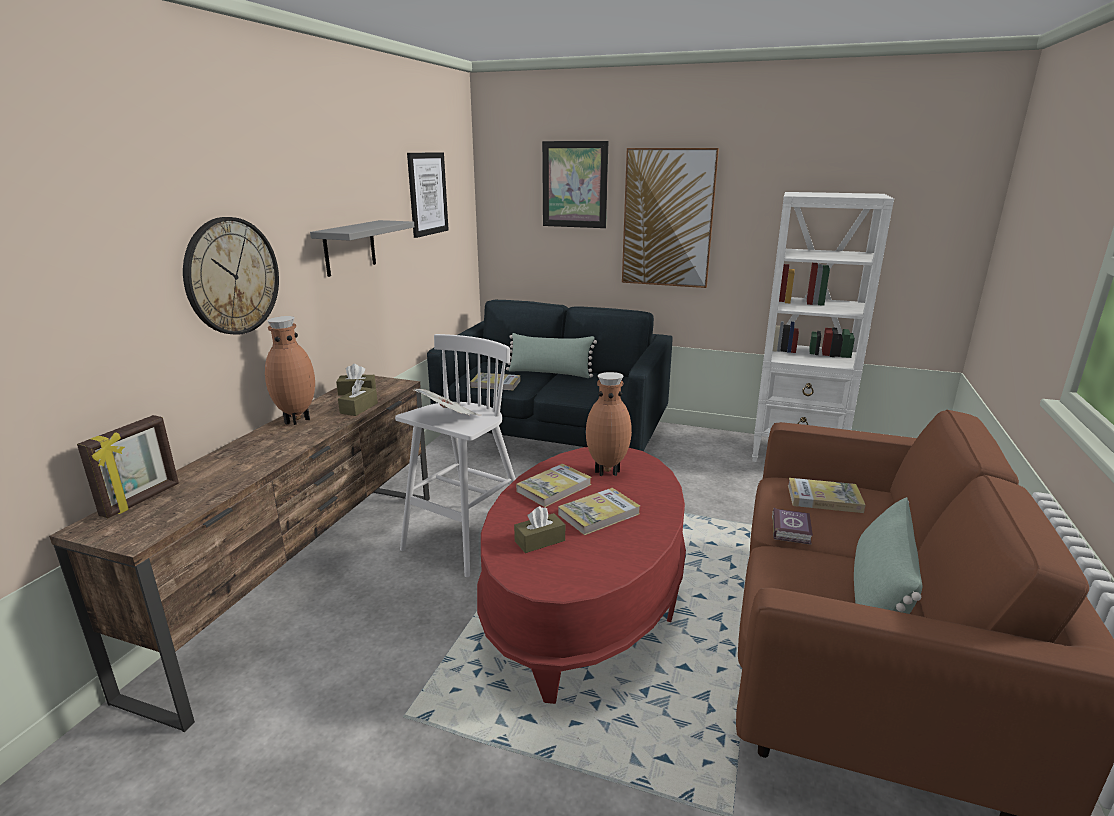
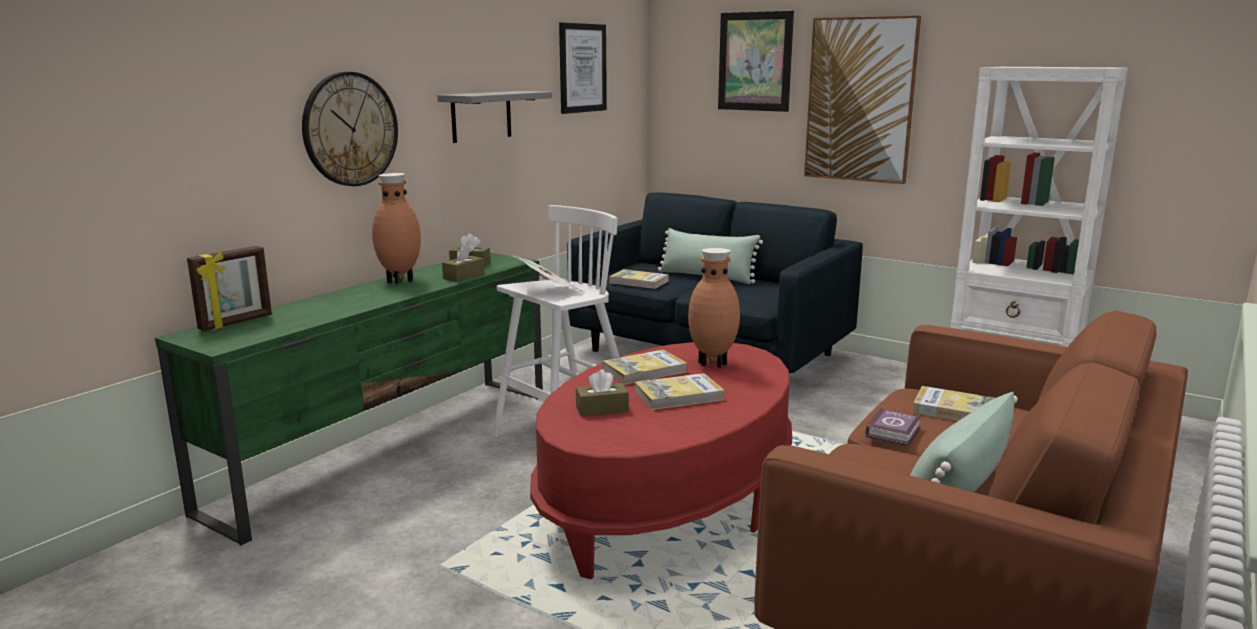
camera: 15 degrees right, 5 degrees down
(307, 578) = (392, 447): brown tv stand -> green tv stand

